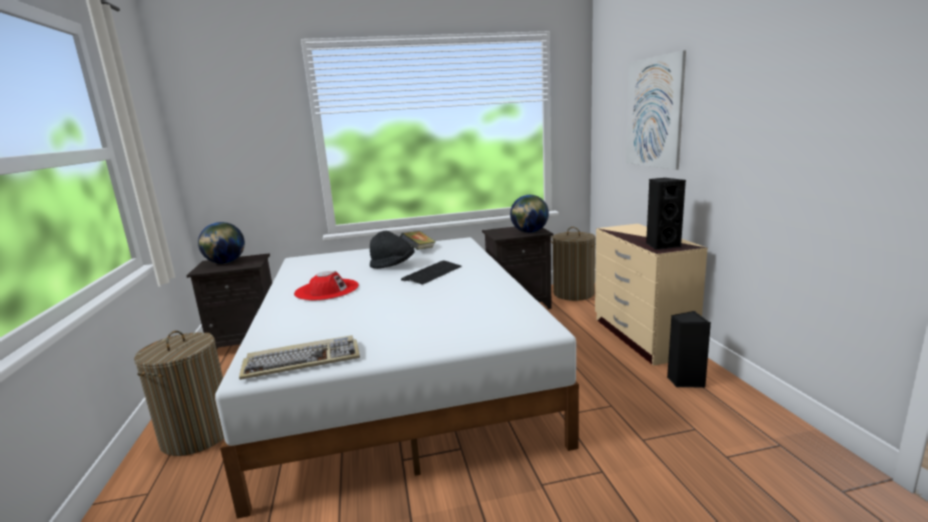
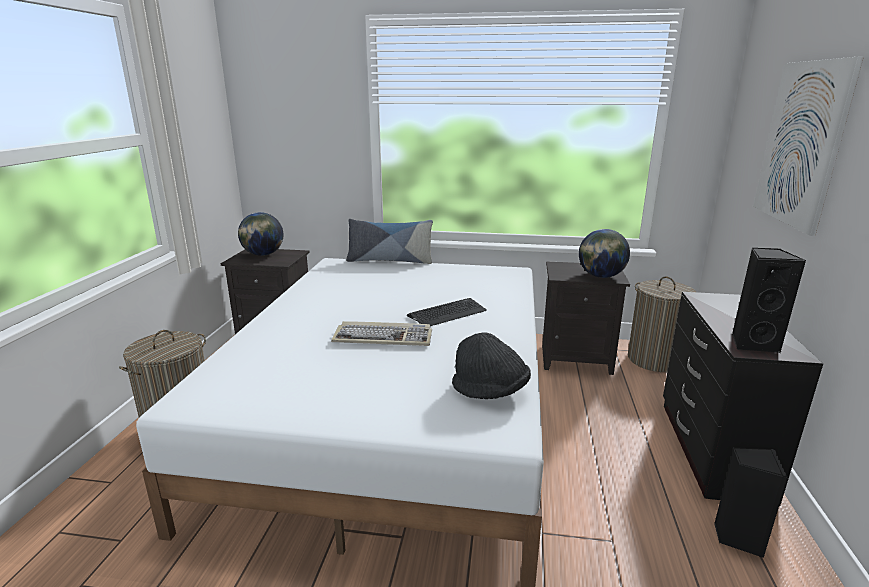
camera: 20 degrees right, 5 degrees up
(303, 360) = (234, 403): keyboard -> keyboard (384, 337)
(327, 290) = (327, 311): red hat -> none
(350, 250) = (390, 260): none -> pillow
(393, 266) = (415, 292): black hat -> black hat (490, 391)
(419, 250) = (458, 276): book -> none
(641, 337) = (711, 450): beige dresser -> black dresser

